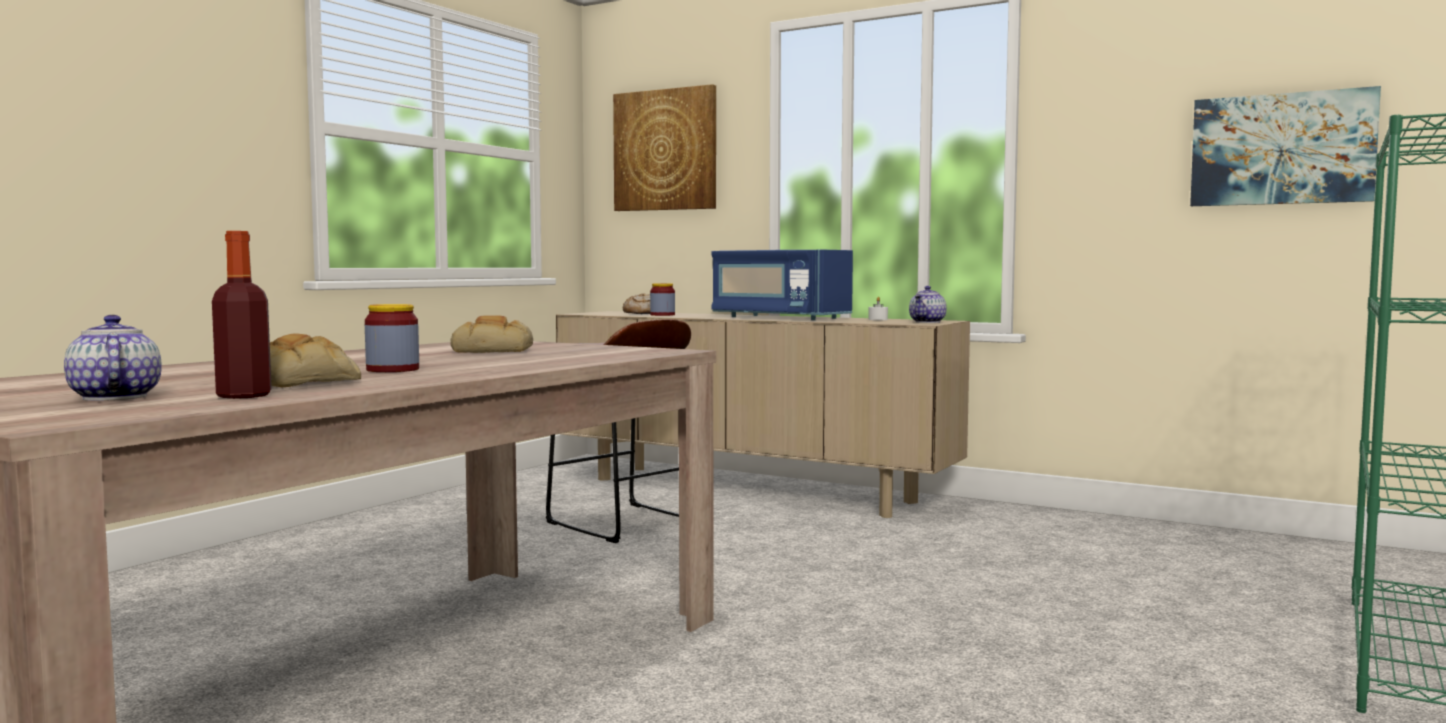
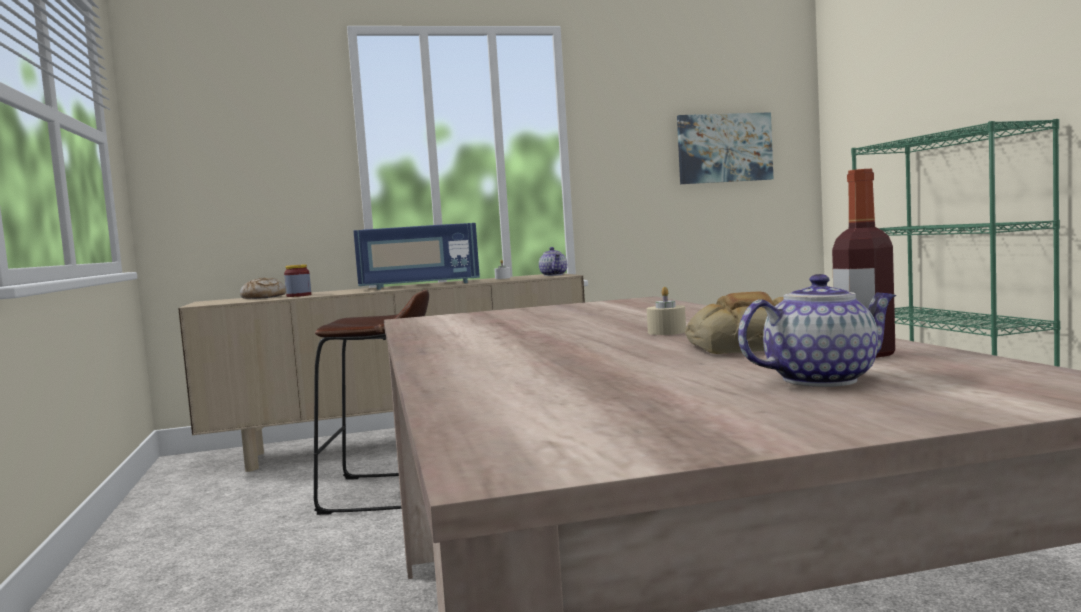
camera: 45 degrees left, 0 degrees up
(112, 397) = (820, 379): teapot -> teapot turned 150 degrees clockwise
(392, 369) = (667, 332): jar -> beige candle
(494, 350) = (528, 318): bread -> none
(665, 150) = (236, 138): picture -> none

